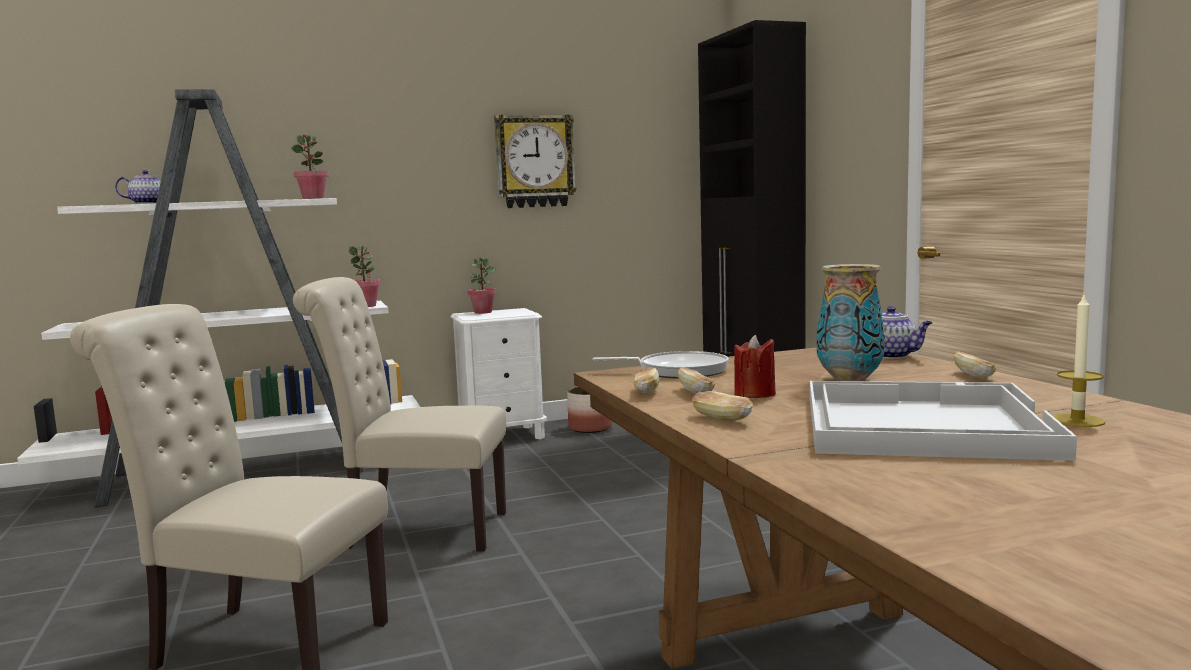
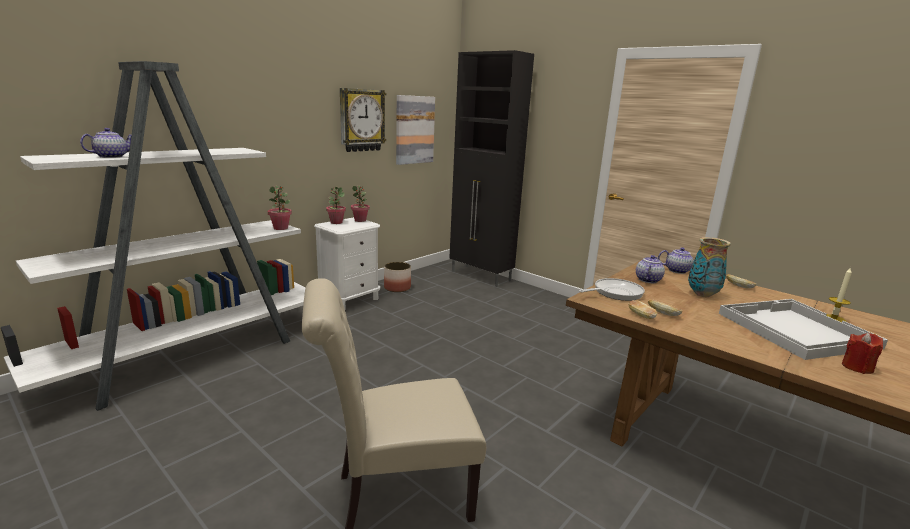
camera: 30 degrees left, 10 degrees up
(313, 198) = (244, 151): potted plant -> potted plant (360, 220)
(417, 530) = (385, 384): beige chair -> none
(637, 174) = (414, 130): none -> picture
(721, 419) = (719, 337): bread -> none
(754, 394) = (690, 312): red candle -> red candle (857, 367)
(788, 362) = (647, 280): none -> teapot

